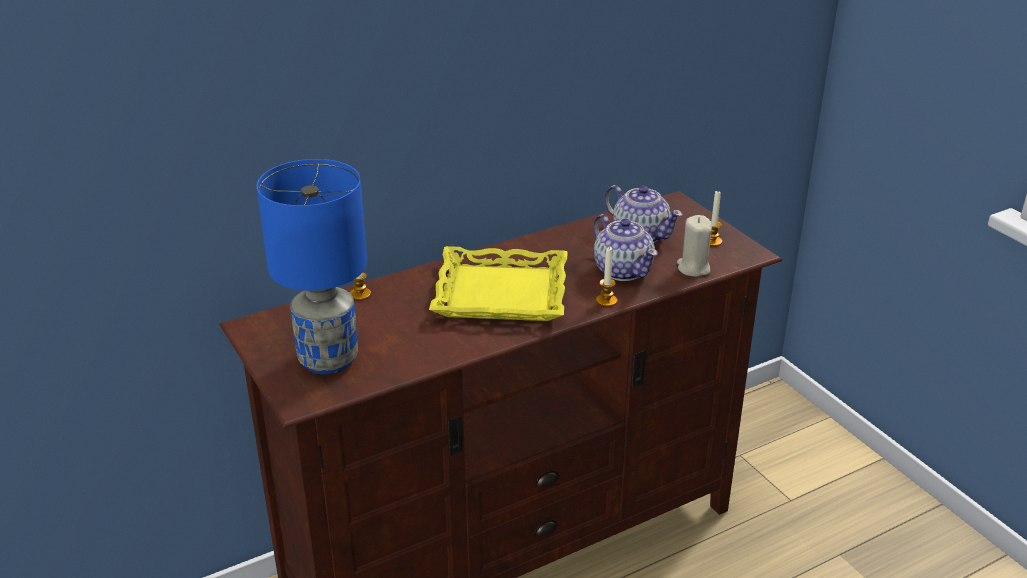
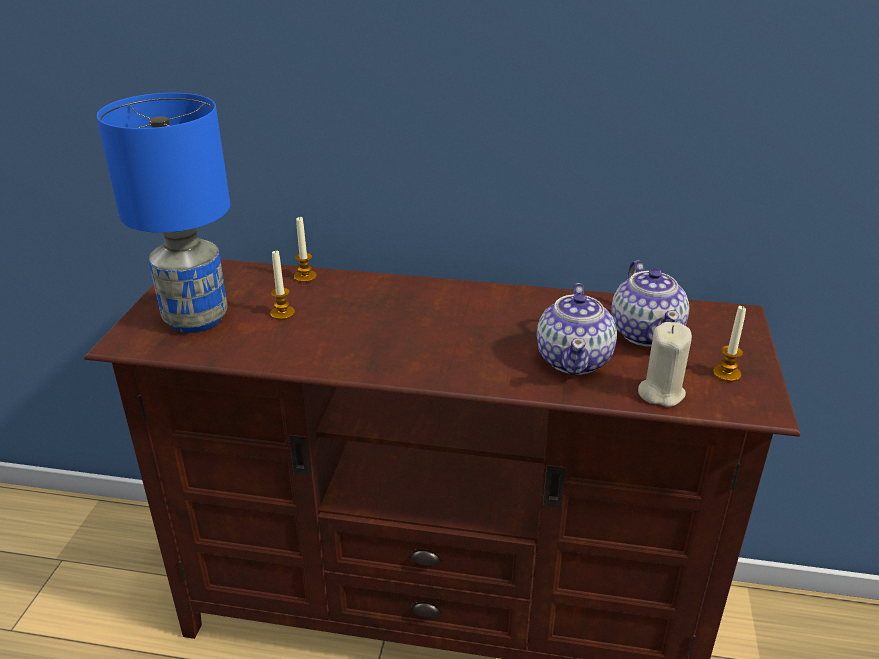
camera: 40 degrees right, 0 degrees up
(501, 293) = (420, 328): yellow tray -> none
(606, 301) = (510, 382): candle -> candle (282, 313)

